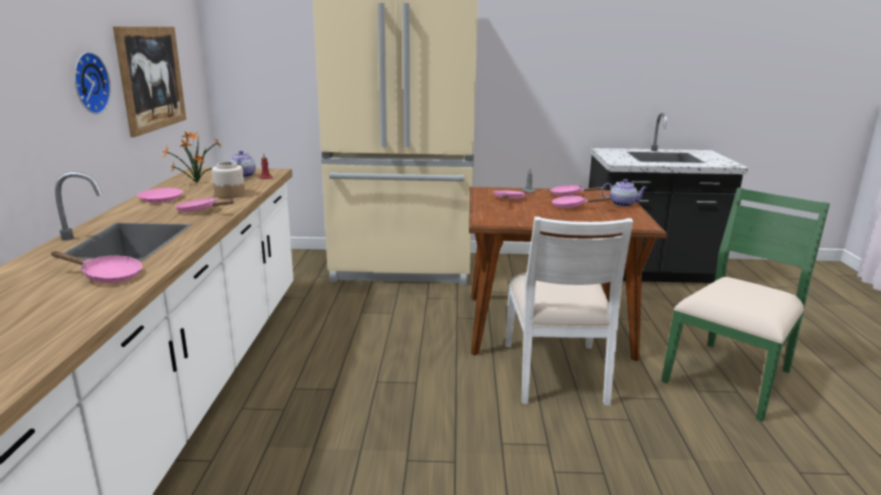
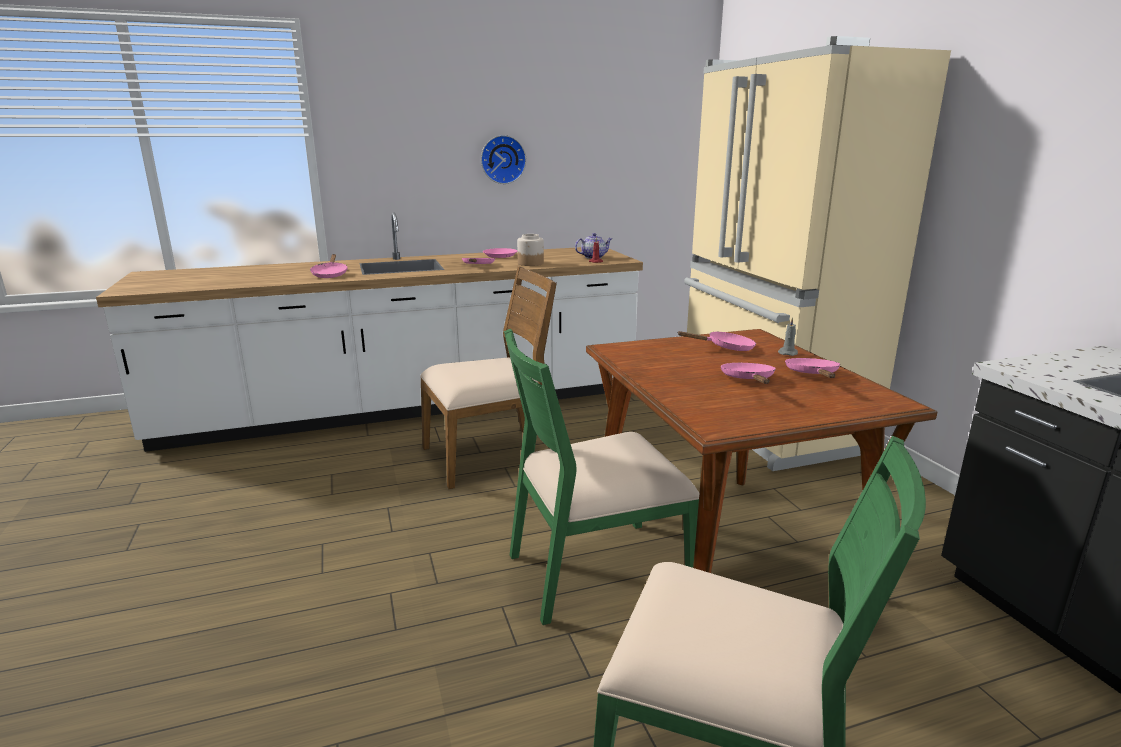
camera: 70 degrees right, 0 degrees up
(151, 78) = (597, 162): picture -> none
(195, 183) = (552, 254): potted plant -> none
(346, 384) = (490, 455): none -> brown chair
(556, 373) = (596, 571): white chair -> green chair
(623, 204) = (824, 409): teapot -> none

